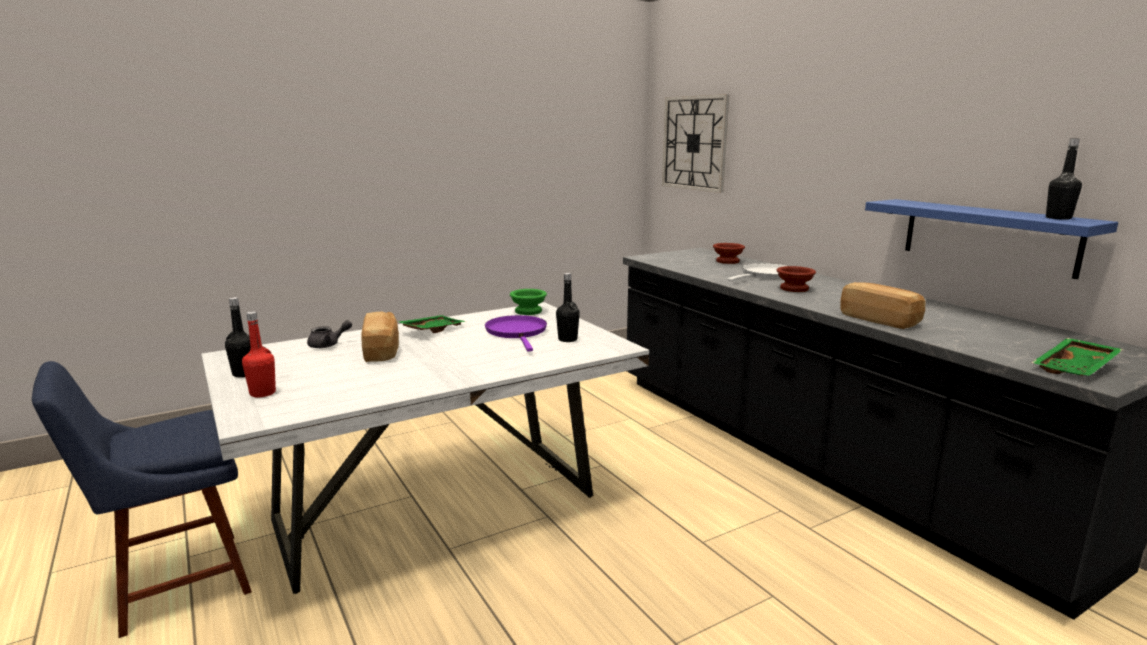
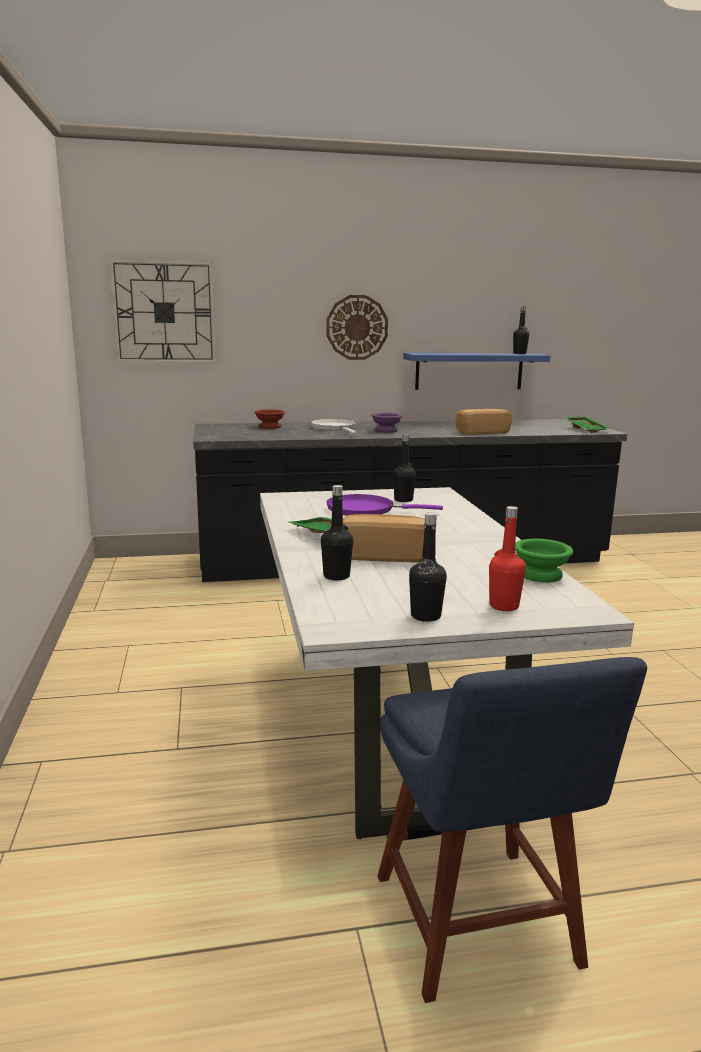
camera: 70 degrees left, 0 degrees up
(328, 345) = (336, 576): grey teapot -> black bottle
(528, 311) = (292, 500): green bowl -> green bowl (542, 575)
(794, 288) = (385, 430): brown bowl -> purple bowl
(845, 163) = (357, 327): none -> wall clock

